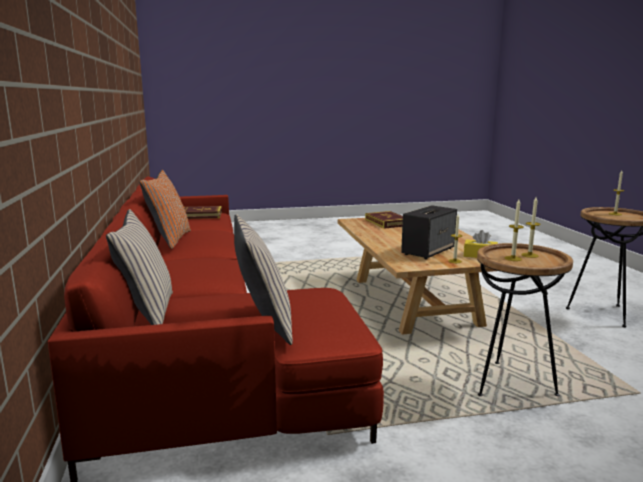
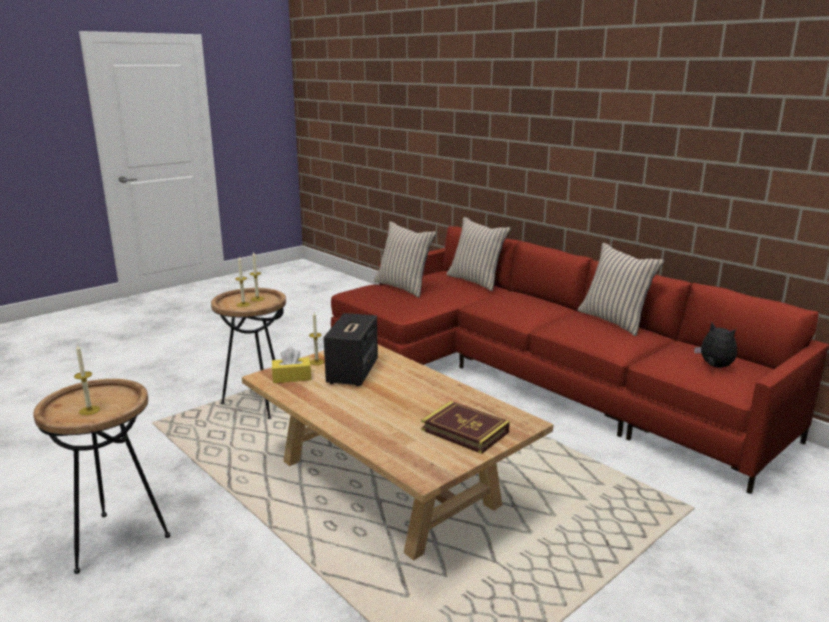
camera: 150 degrees right, 5 degrees up
(169, 240) = (614, 321): orange pillow -> beige pillow
(201, 215) = (714, 366): book -> plush toy

